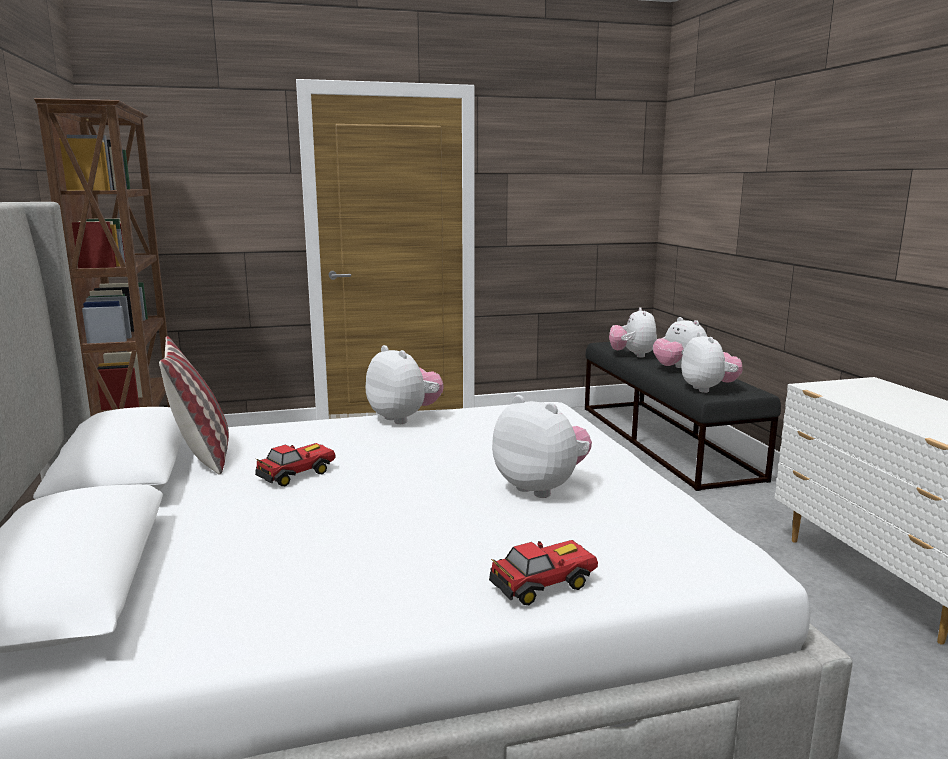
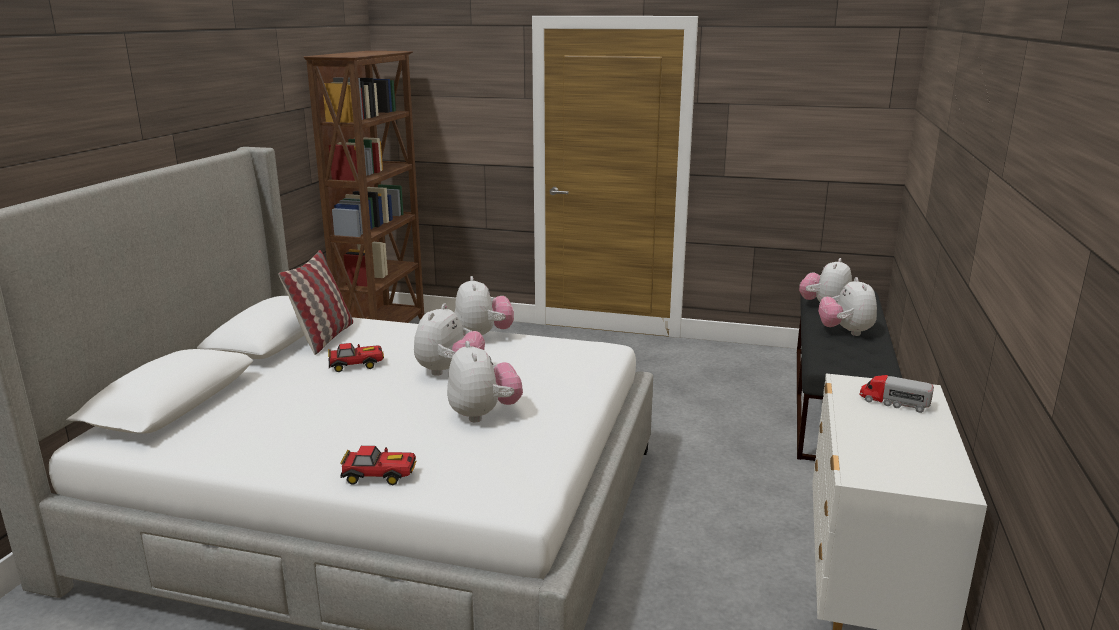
camera: 30 degrees right, 5 degrees up
(708, 389) = (835, 360): plush toy -> plush toy (449, 372)
(876, 393) = (894, 403): none -> toy truck

